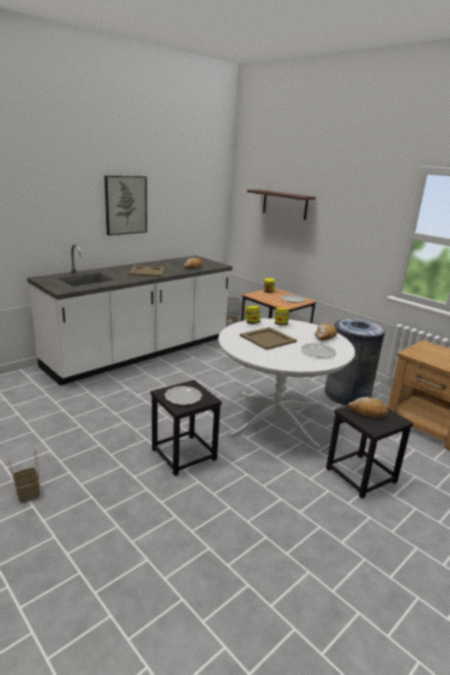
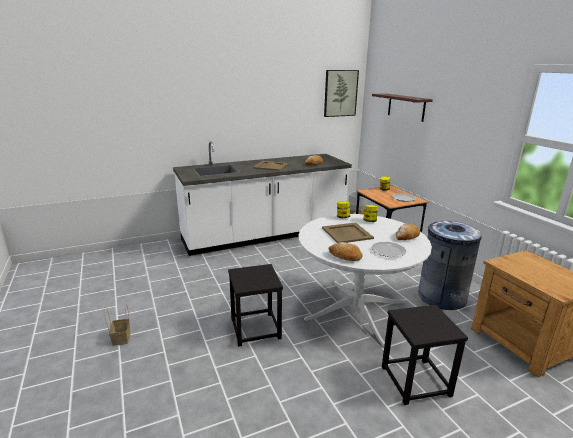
camera: 20 degrees right, 0 degrees up
(125, 205) = (259, 109): picture -> picture (340, 93)
(183, 396) = (252, 278): plate -> none
(367, 412) = (421, 318): bread -> bread (345, 256)

